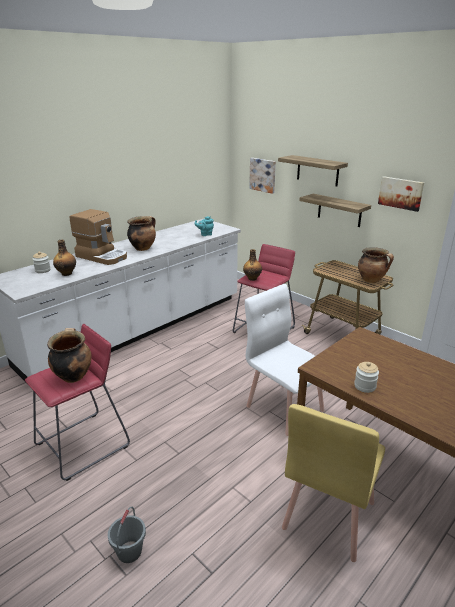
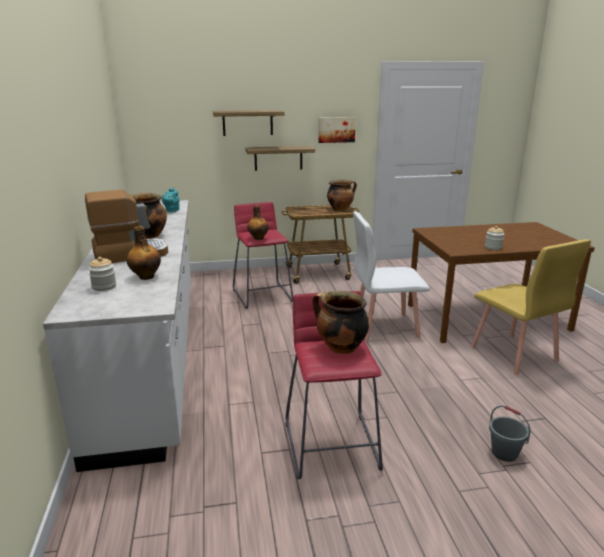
camera: 55 degrees left, 5 degrees down
(263, 175) = (174, 139): picture -> none

